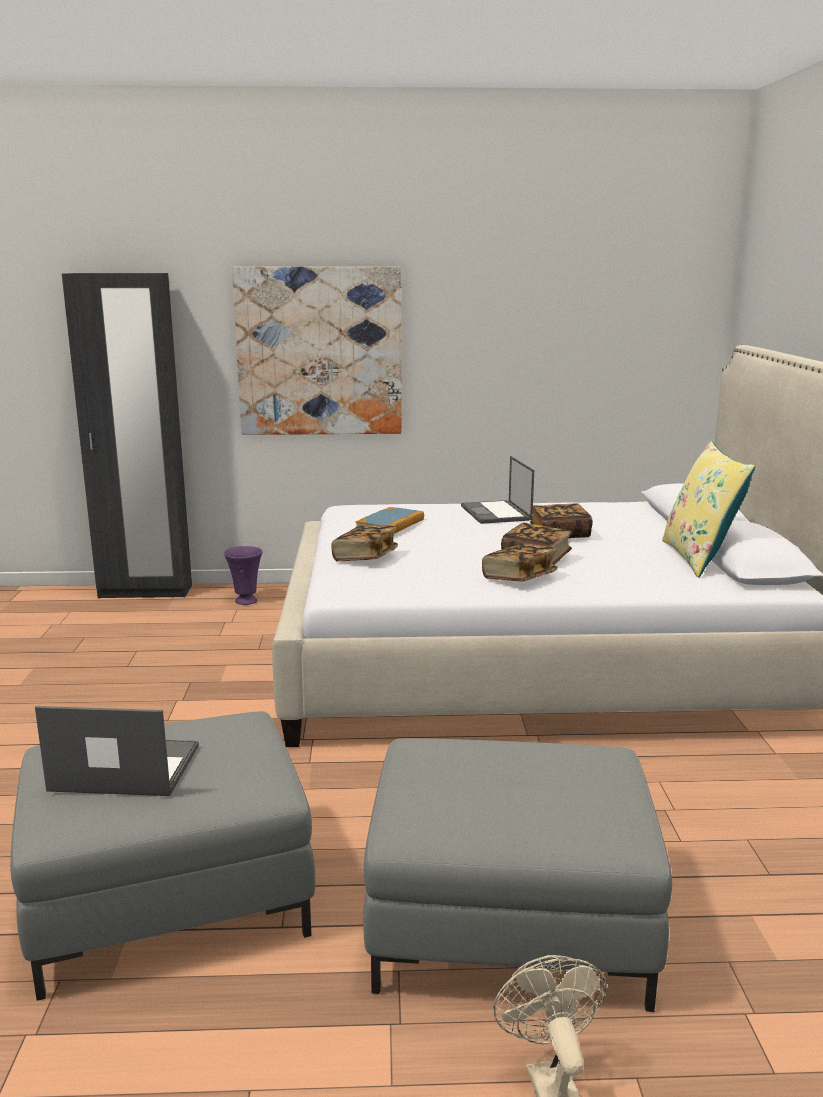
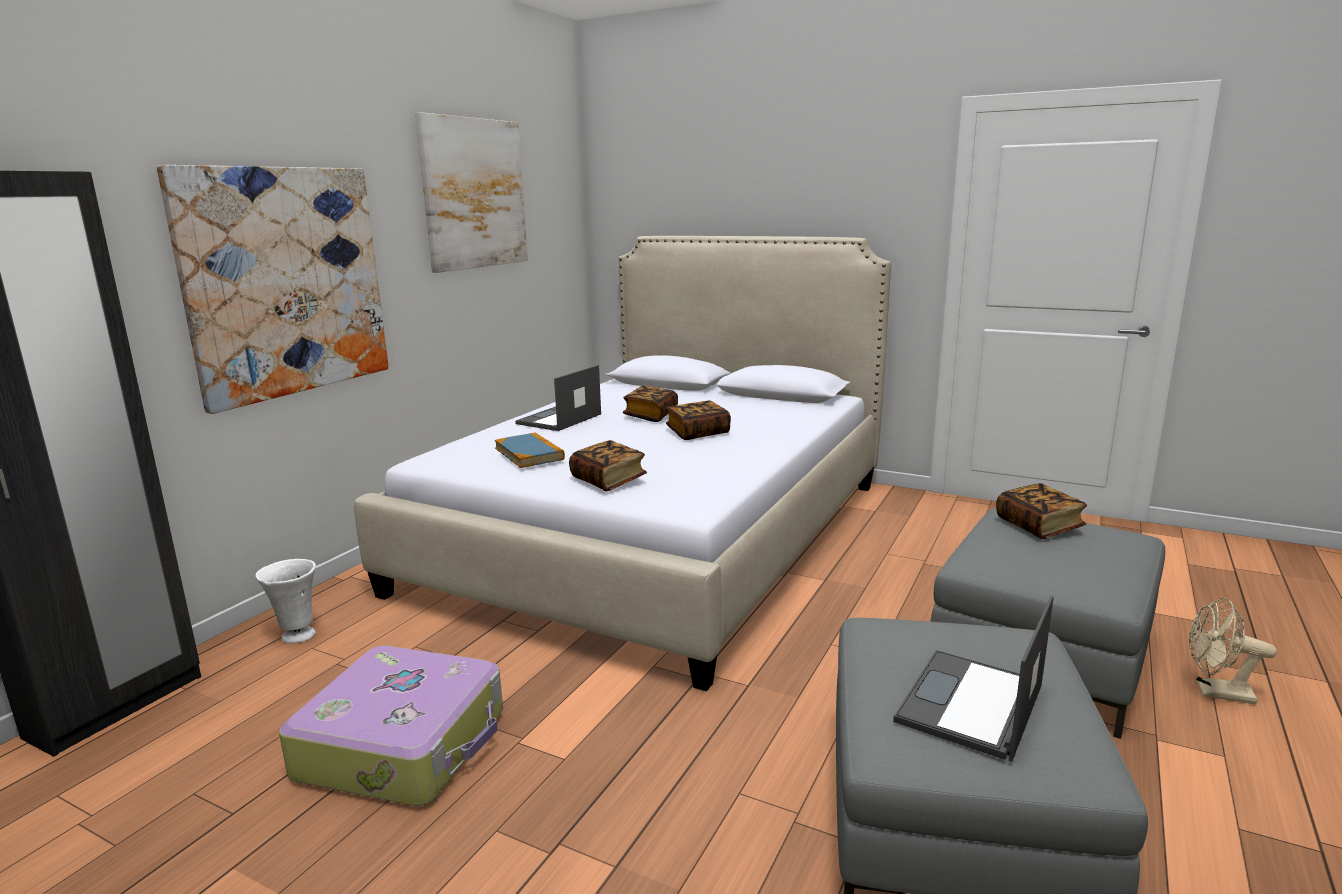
camera: 60 degrees left, 0 degrees up
(155, 669) = (405, 744): none -> suitcase
(245, 601) = (297, 636): purple vase -> white vase
(496, 513) = (559, 419): laptop -> laptop turned 105 degrees clockwise
(519, 578) = (738, 446): book -> book (1038, 526)
(540, 288) = (474, 194): none -> picture
(699, 558) = (757, 399): yellow pillow -> none

